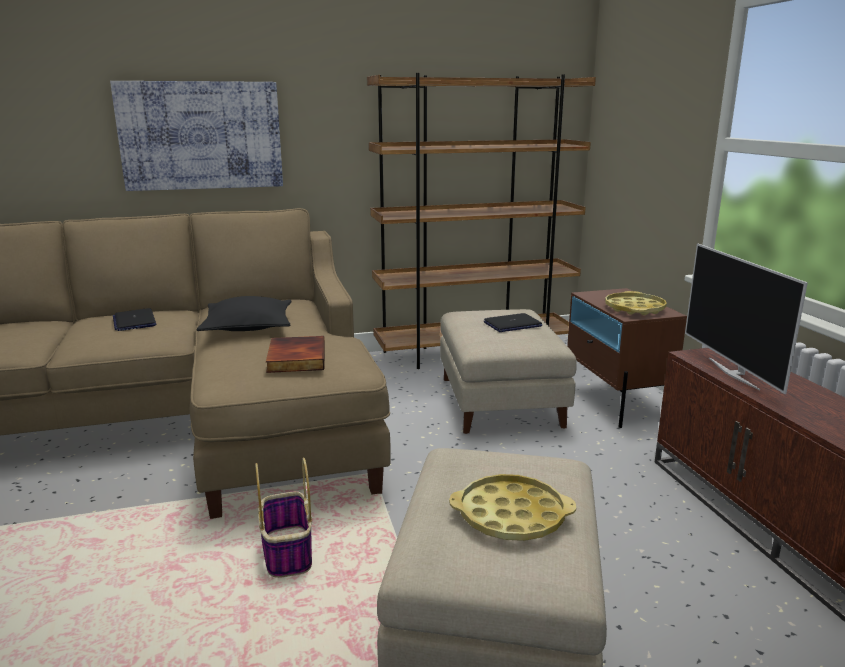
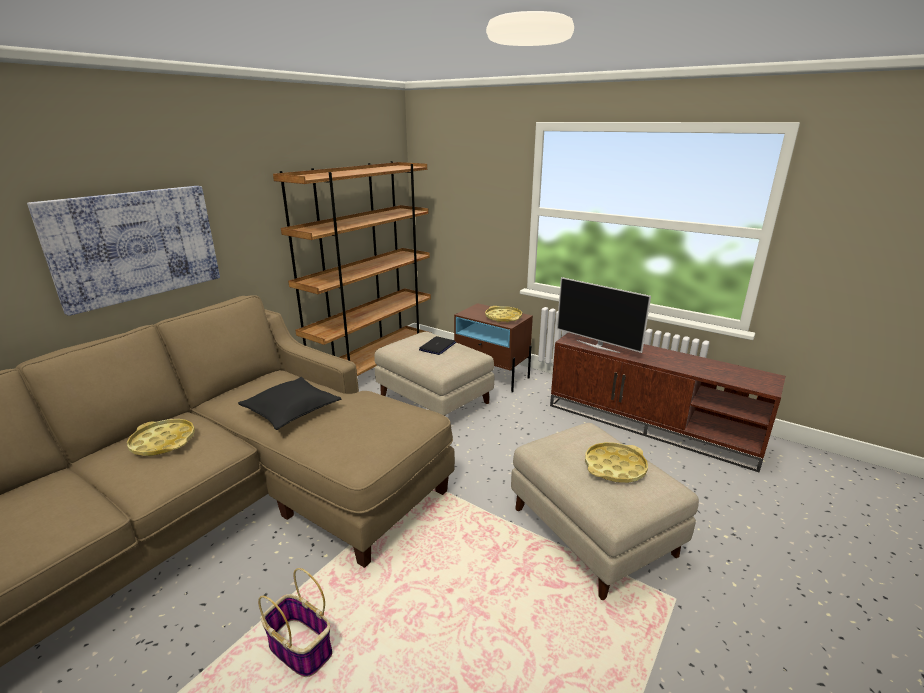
camera: 40 degrees left, 5 degrees up
(134, 321) = (163, 442): laptop -> yellow tray
(287, 552) = (444, 558): basket -> basket (299, 648)
(295, 358) = (378, 423): book -> none

